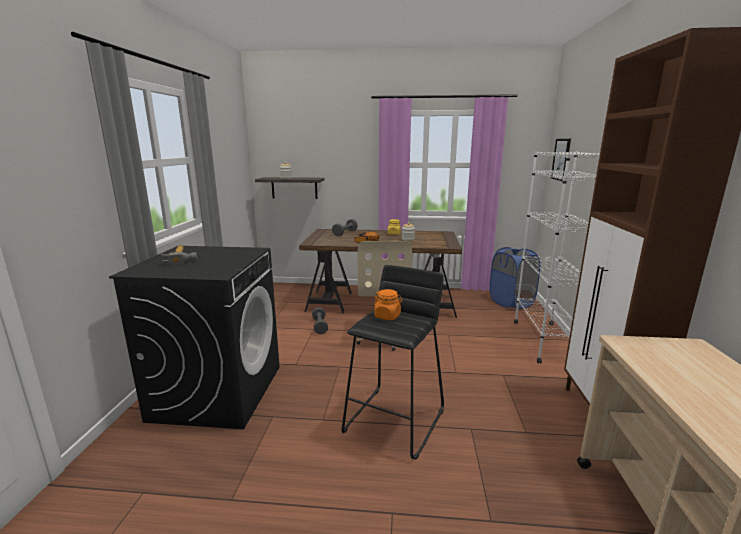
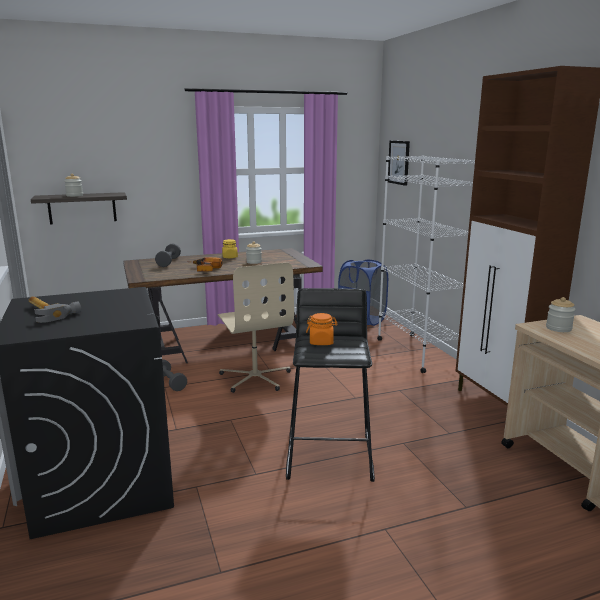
camera: 25 degrees left, 0 degrees up
(653, 350) = (558, 328): none -> jar

